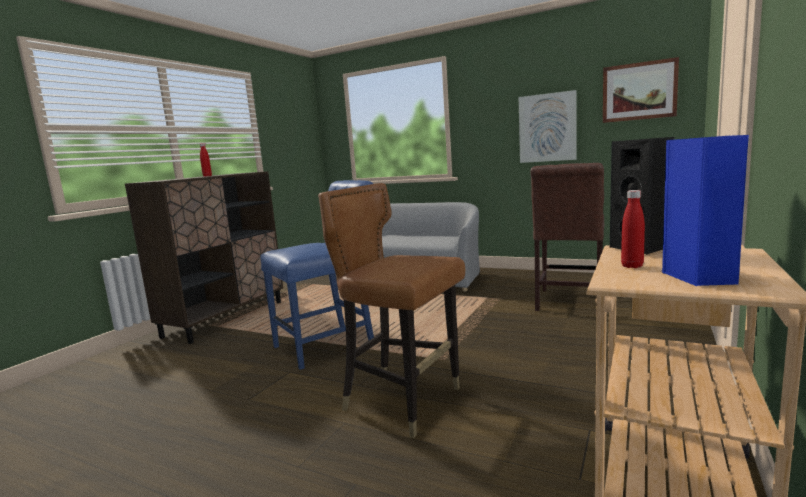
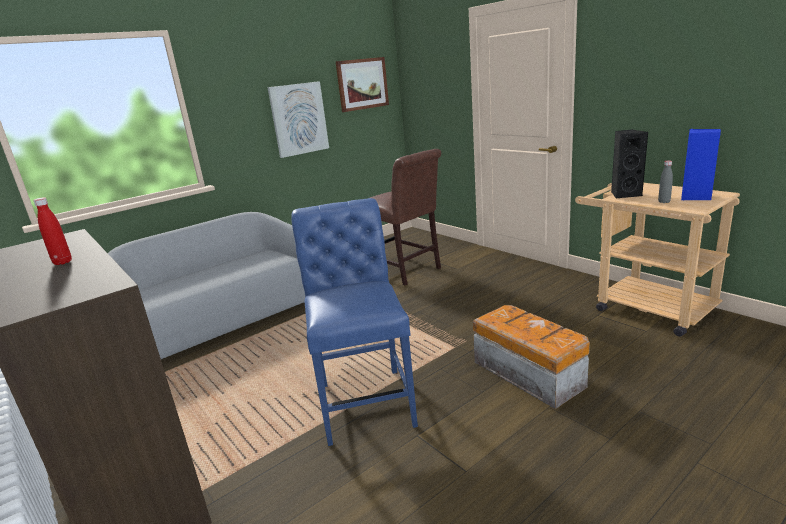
camera: 65 degrees left, 10 degrees up
(403, 402) = (528, 373): brown chair -> storage box
(632, 266) = (664, 202): red bottle -> grey bottle

